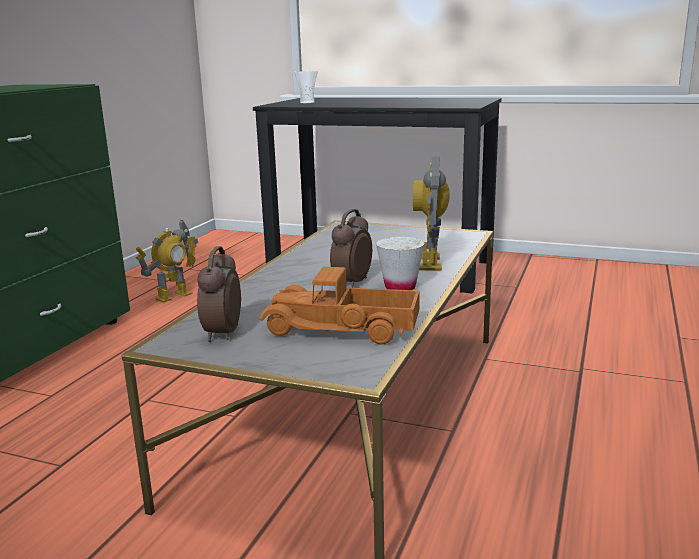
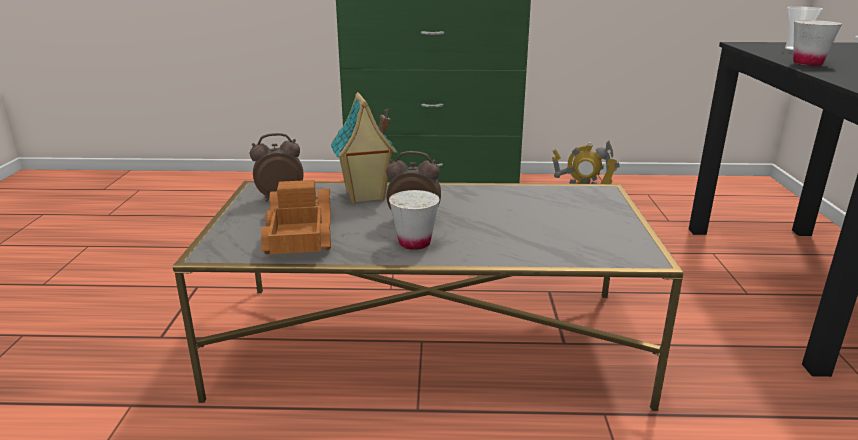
camera: 70 degrees right, 5 degrees up
(264, 296) = (365, 196): none -> toy house
(358, 105) = (807, 63): none -> white cup
(430, 262) = (505, 248): toy robot -> none

